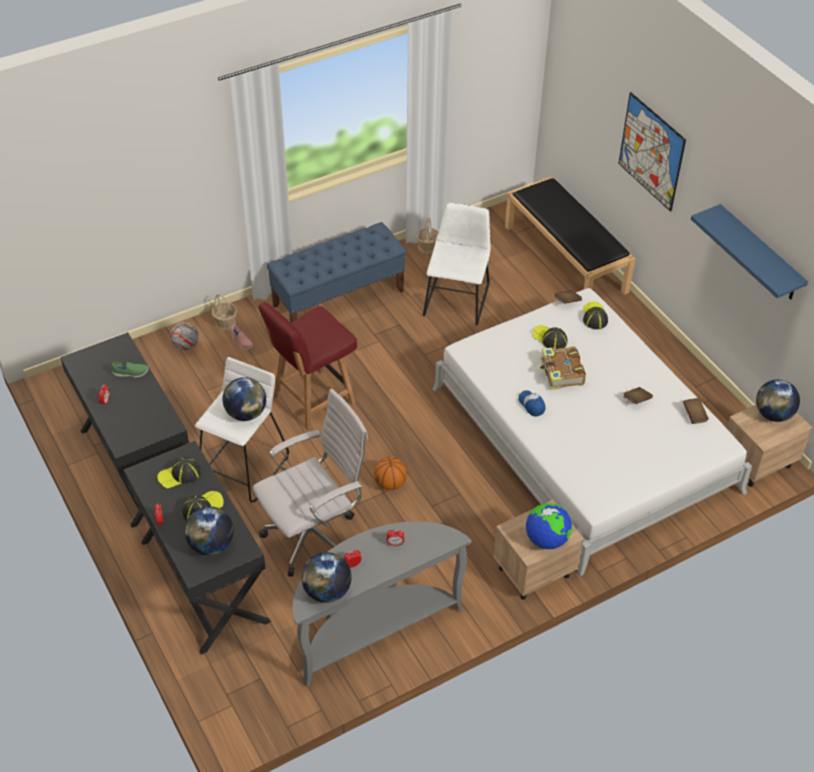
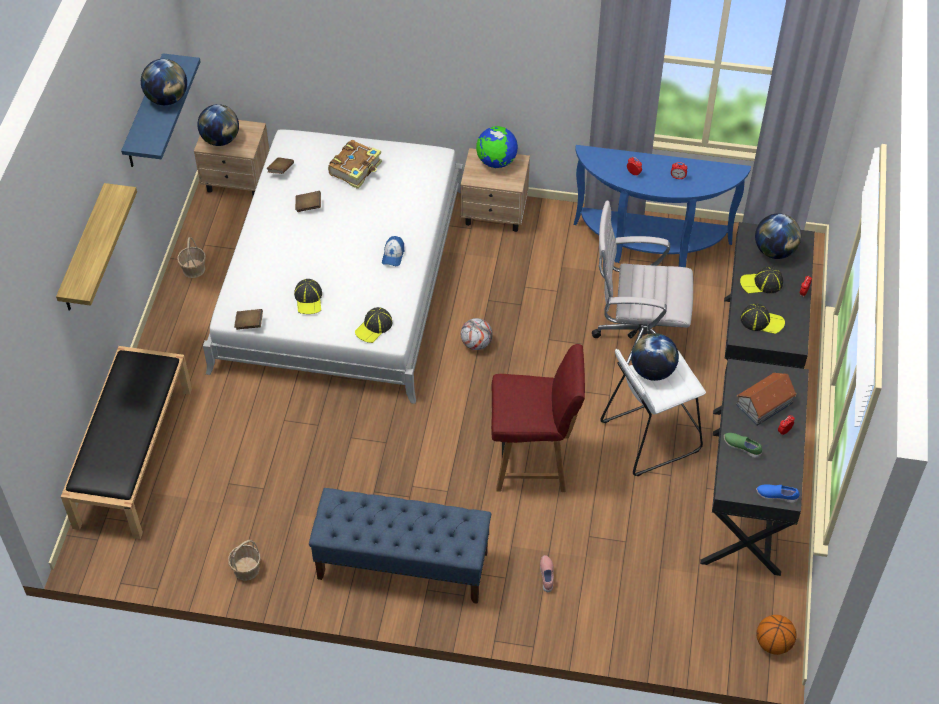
camera: 140 degrees left, 5 degrees up
(84, 356) = (776, 496): none -> blue shoe
(133, 412) = (765, 404): none -> toy house
(186, 346) = (607, 612): football -> football (476, 344)
(225, 322) = (544, 614): basket -> basket (193, 269)
(327, 591) = (711, 172): globe -> globe (167, 99)
(374, 629) = (650, 247): grey console table -> blue console table
(390, 483) = (536, 343): basketball -> basketball (773, 644)
(457, 297) = (287, 484): white chair -> none
(561, 373) = (338, 263): book -> book (356, 169)
(594, 316) = (245, 295): cap -> cap (374, 327)
(651, 151) = (84, 251): picture -> shelf

